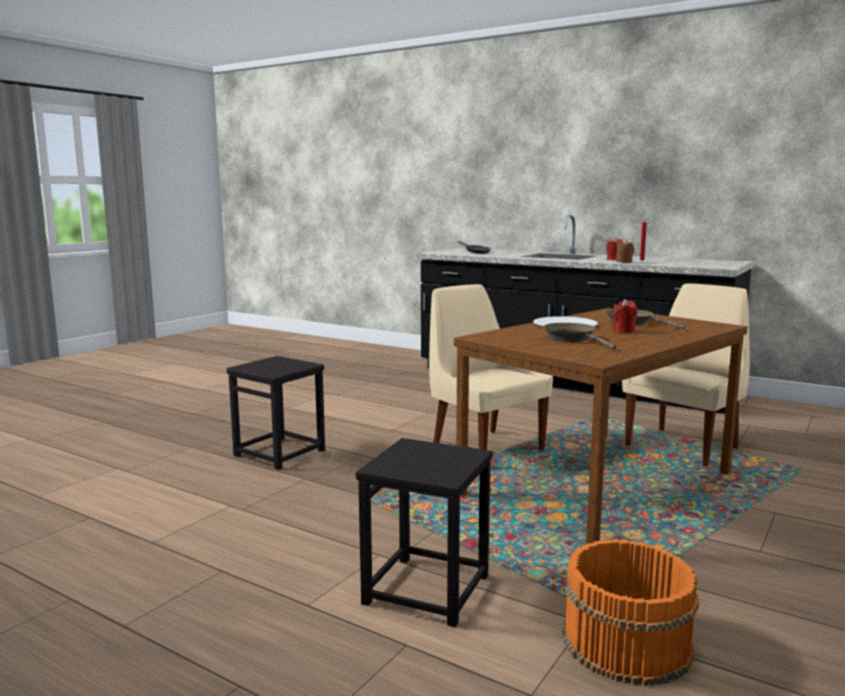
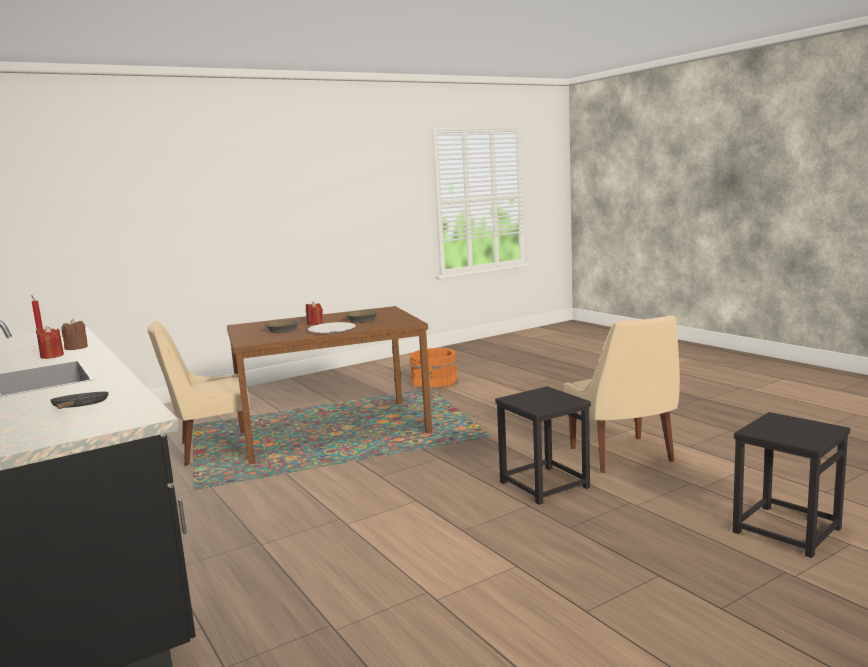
camera: 155 degrees left, 0 degrees up
(427, 590) = (492, 399): black stool -> black stool (786, 530)
(485, 448) = (359, 467): beige chair -> beige chair (623, 456)

